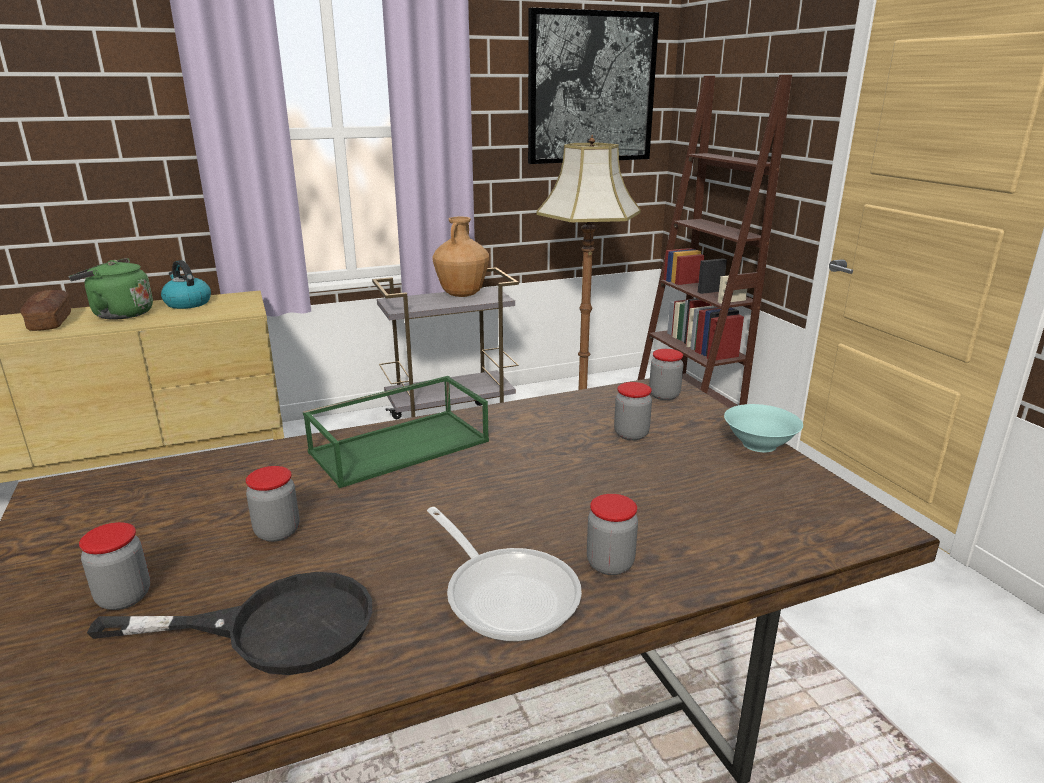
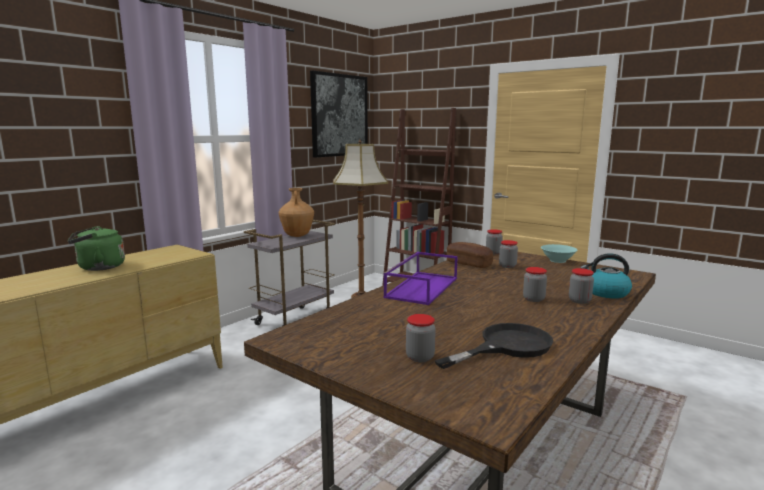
camera: 30 degrees left, 10 degrees down
(50, 322) = (48, 278): bread -> bread (469, 263)
(187, 303) = (139, 256): kettle -> kettle (606, 293)
(277, 532) = (436, 323): jar -> jar (533, 299)
(400, 445) = (421, 287): green tray -> purple tray
(506, 593) = (564, 316): frying pan -> none

